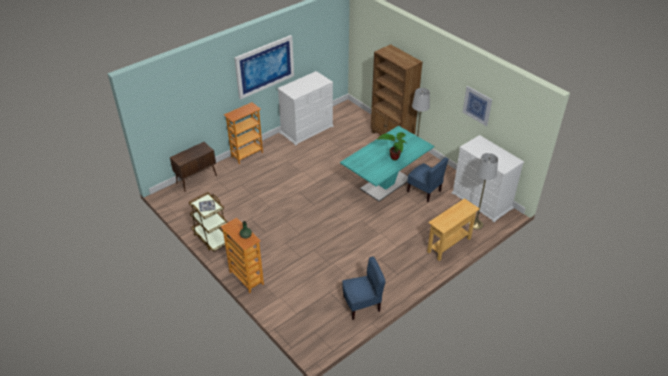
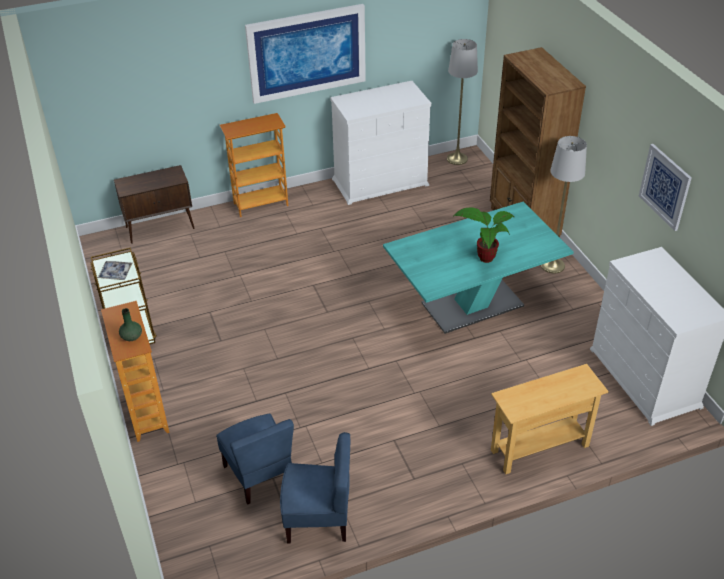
camera: 20 degrees right, 0 degrees up
(424, 191) = (539, 334): blue chair -> blue chair (259, 475)
(476, 224) = (612, 420): grey floor lamp -> grey floor lamp (457, 159)

